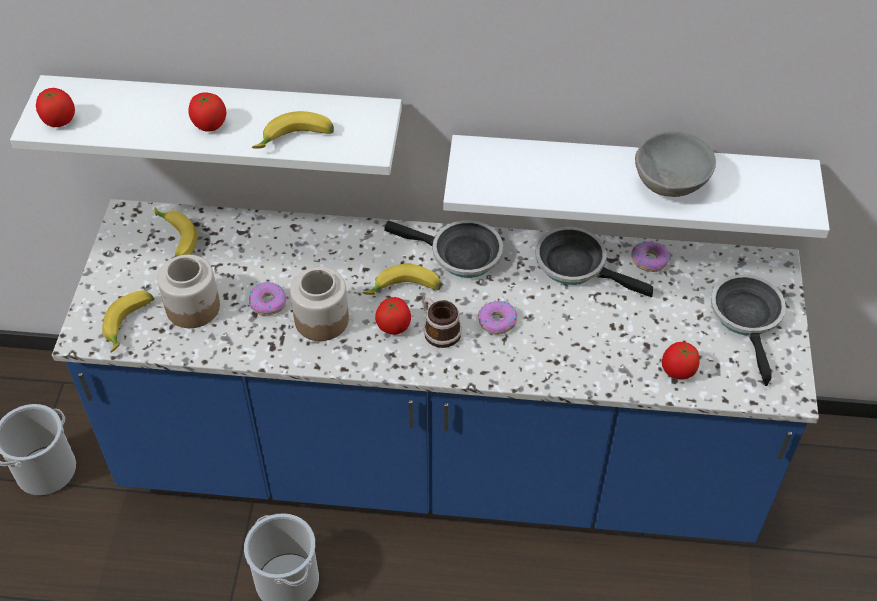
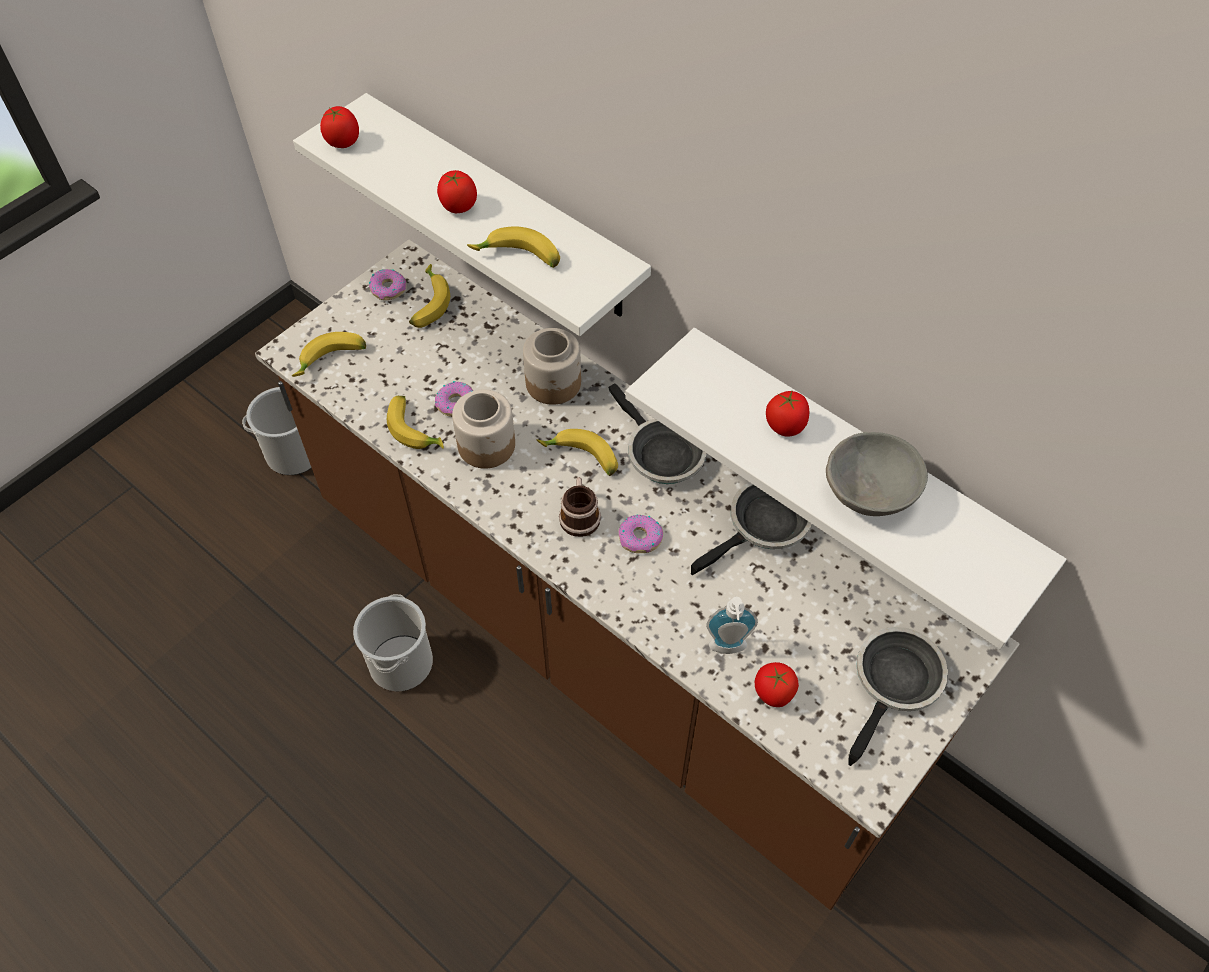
camera: 35 degrees right, 5 degrees up
(193, 307) = (393, 373): jar -> jar (554, 383)
(252, 338) = (416, 429): none -> banana
(394, 326) = (543, 487): tomato -> tomato (785, 426)
(438, 463) = (604, 639): blue counter -> brown counter
(576, 265) = (764, 526): frying pan -> frying pan turned 75 degrees clockwise
(624, 361) = (728, 649): none -> soap dispenser
(649, 260) = (844, 563): donut -> donut (388, 288)

